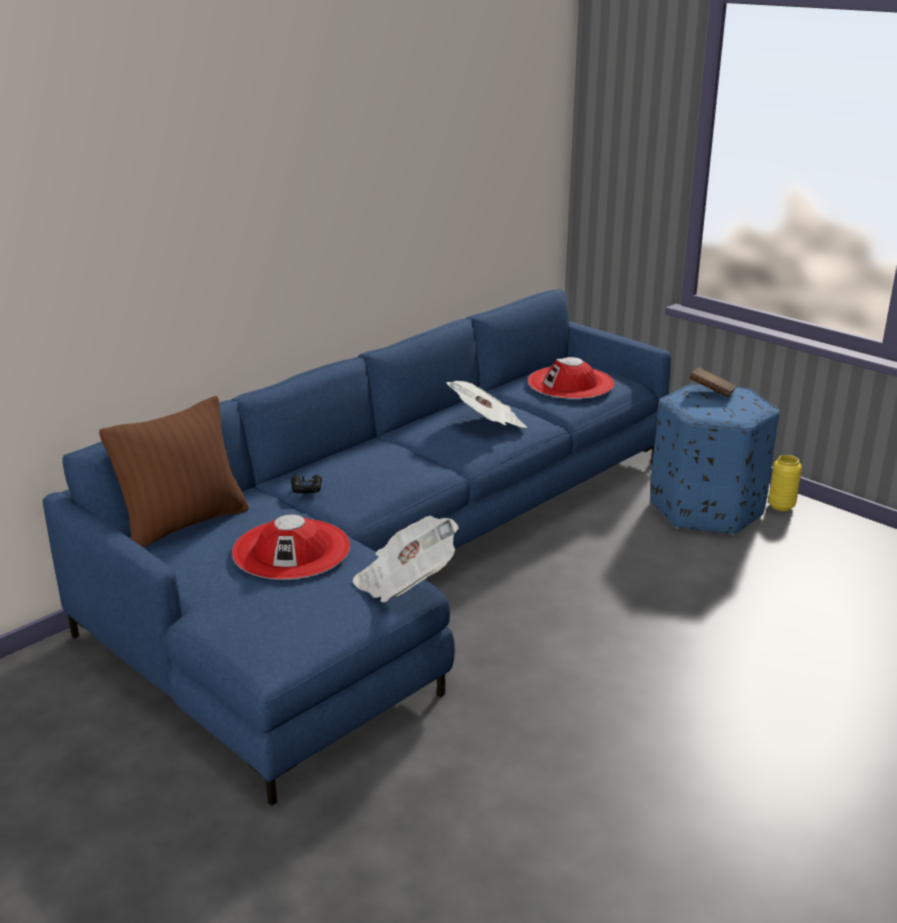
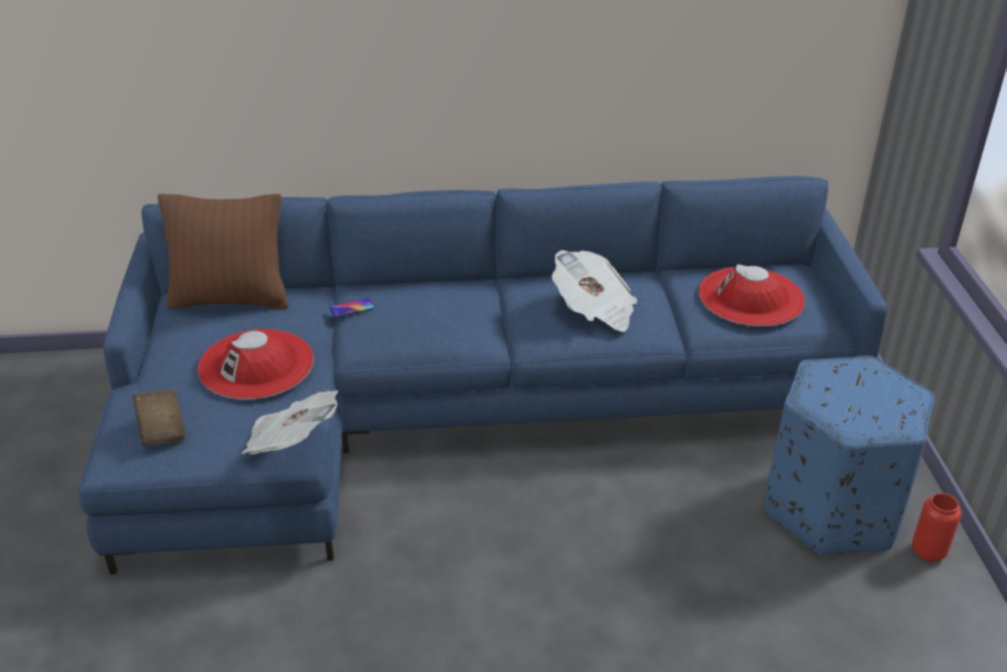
camera: 40 degrees right, 10 degrees up
(306, 488) = (352, 308): black game controller -> phone
(711, 393) = (870, 380): brown book -> brown book (162, 429)
(781, 506) = (928, 552): yellow vase -> red vase

